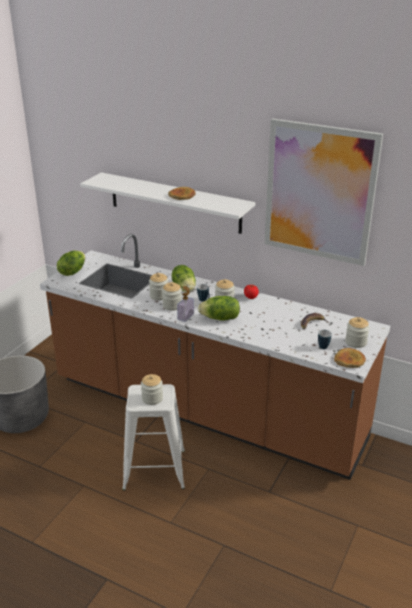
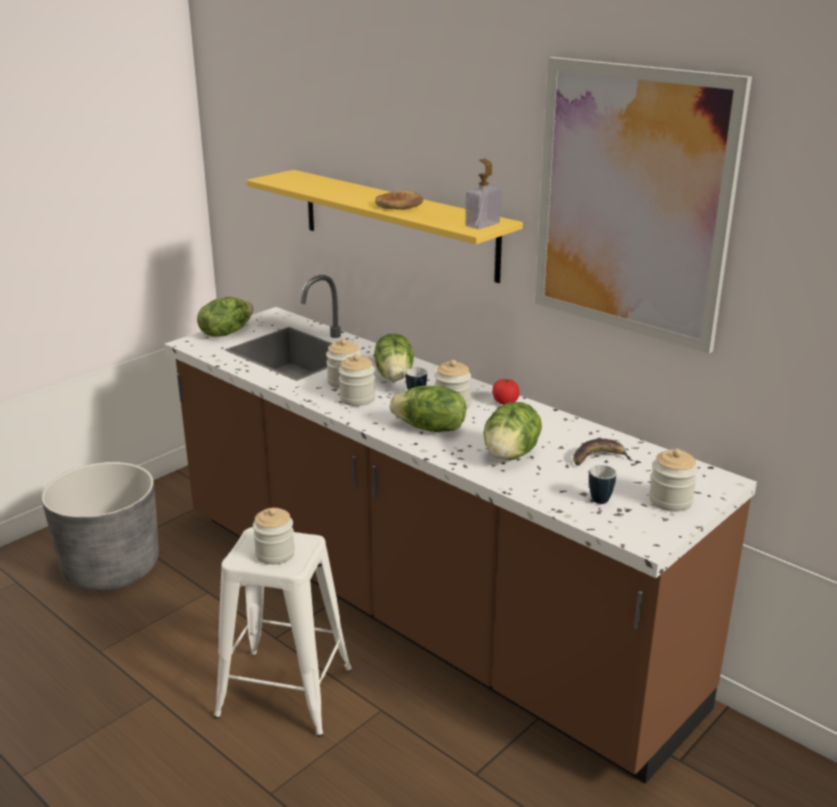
camera: 15 degrees right, 5 degrees down
(174, 202) = (397, 224): white shelf -> yellow shelf
(185, 317) = (370, 418): soap dispenser -> soap dispenser (482, 225)
(268, 328) = (510, 455): none -> lettuce
(349, 360) = (642, 530): bread -> none

